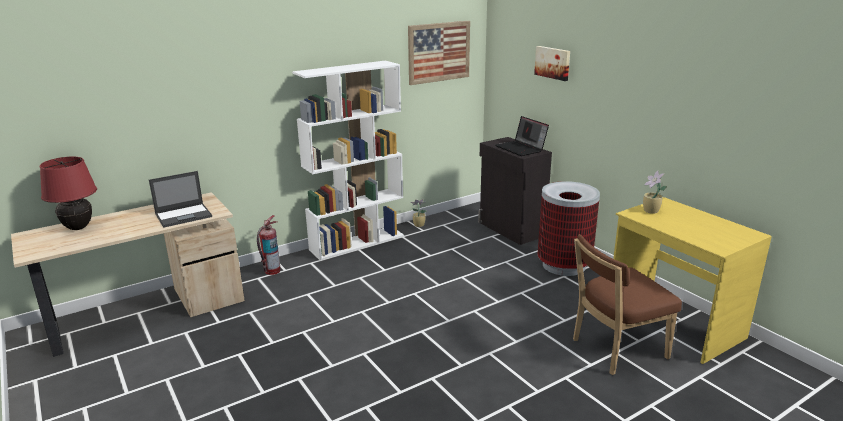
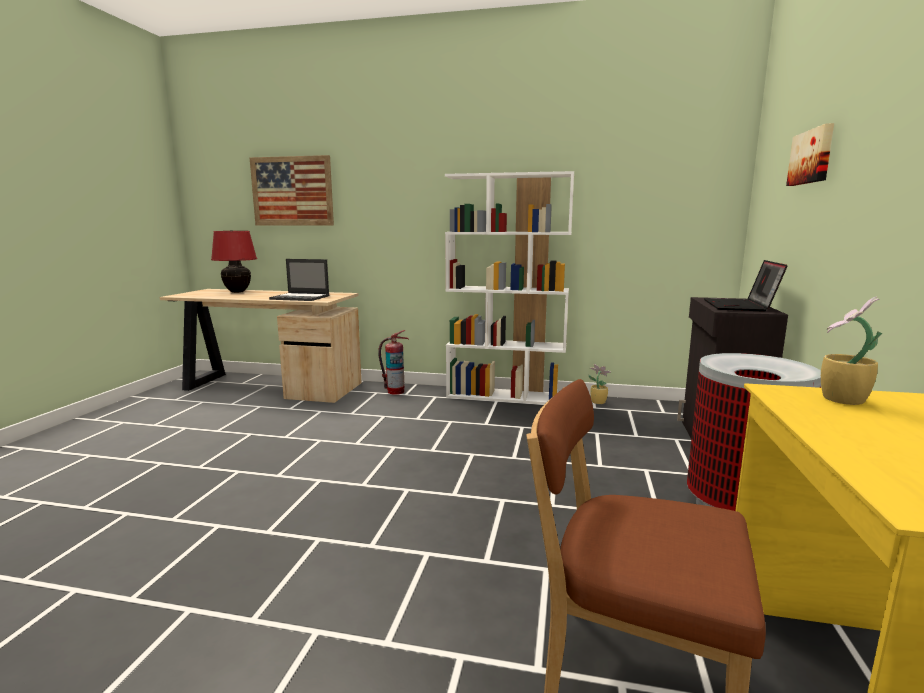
camera: 45 degrees right, 10 degrees down
(439, 52) = (664, 171): picture -> picture (292, 191)

